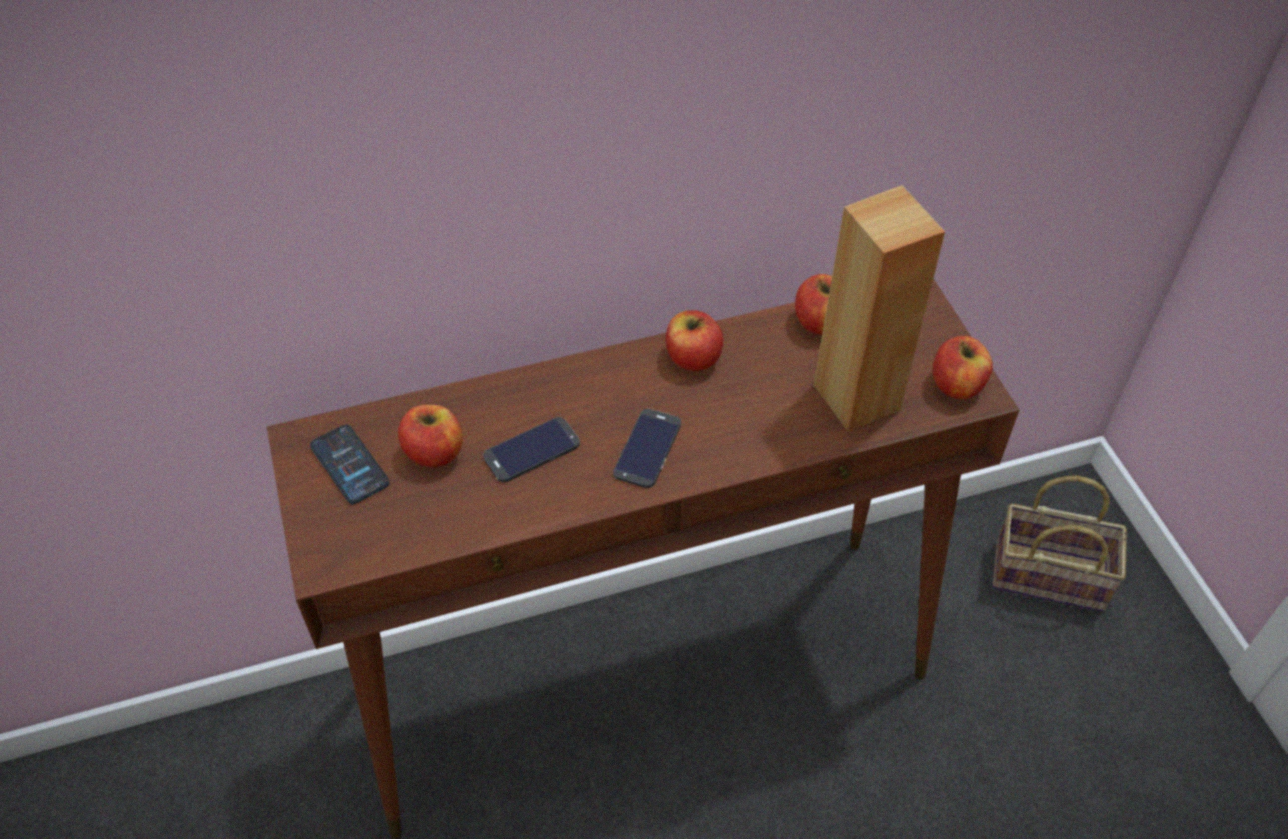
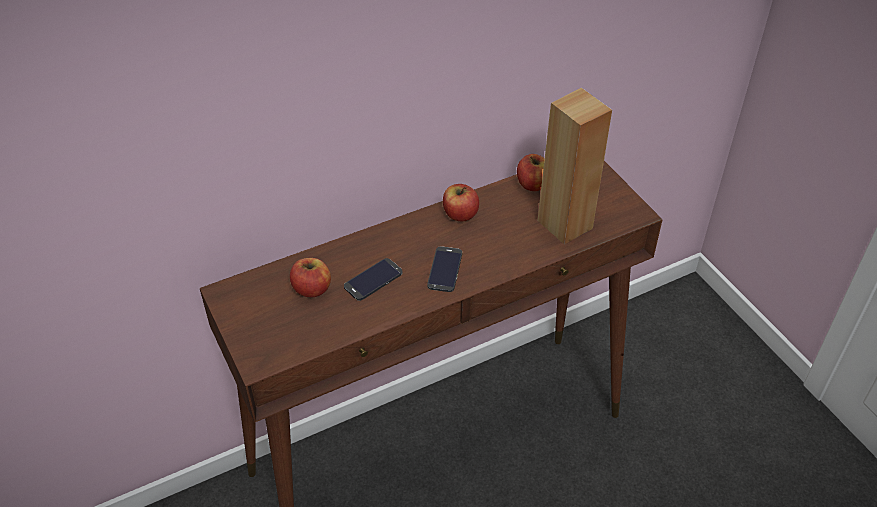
camera: 10 degrees left, 5 degrees down
(349, 465) = (259, 303): phone -> none
(957, 385) = (623, 210): apple -> none
(1052, 575) = (685, 342): basket -> none

